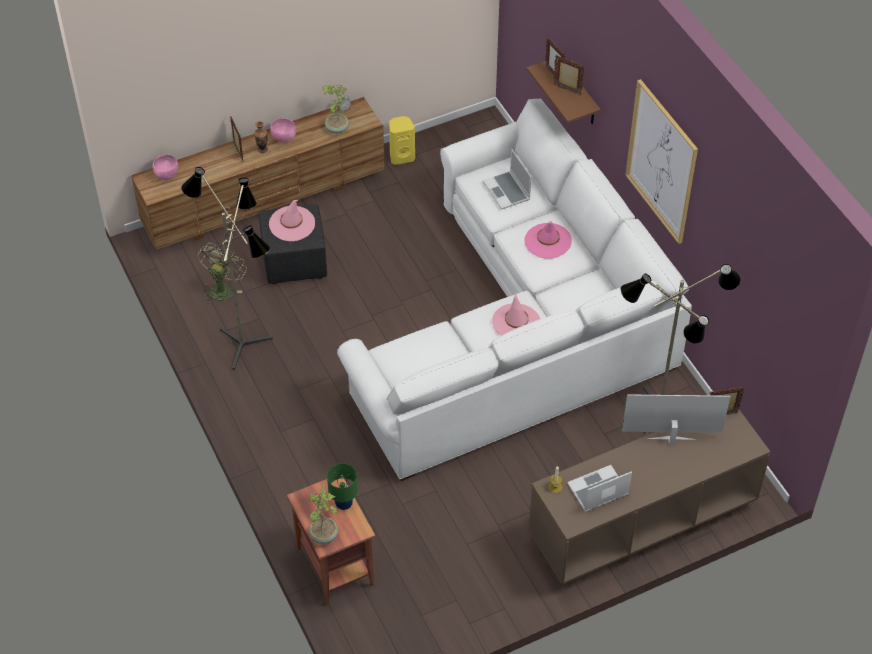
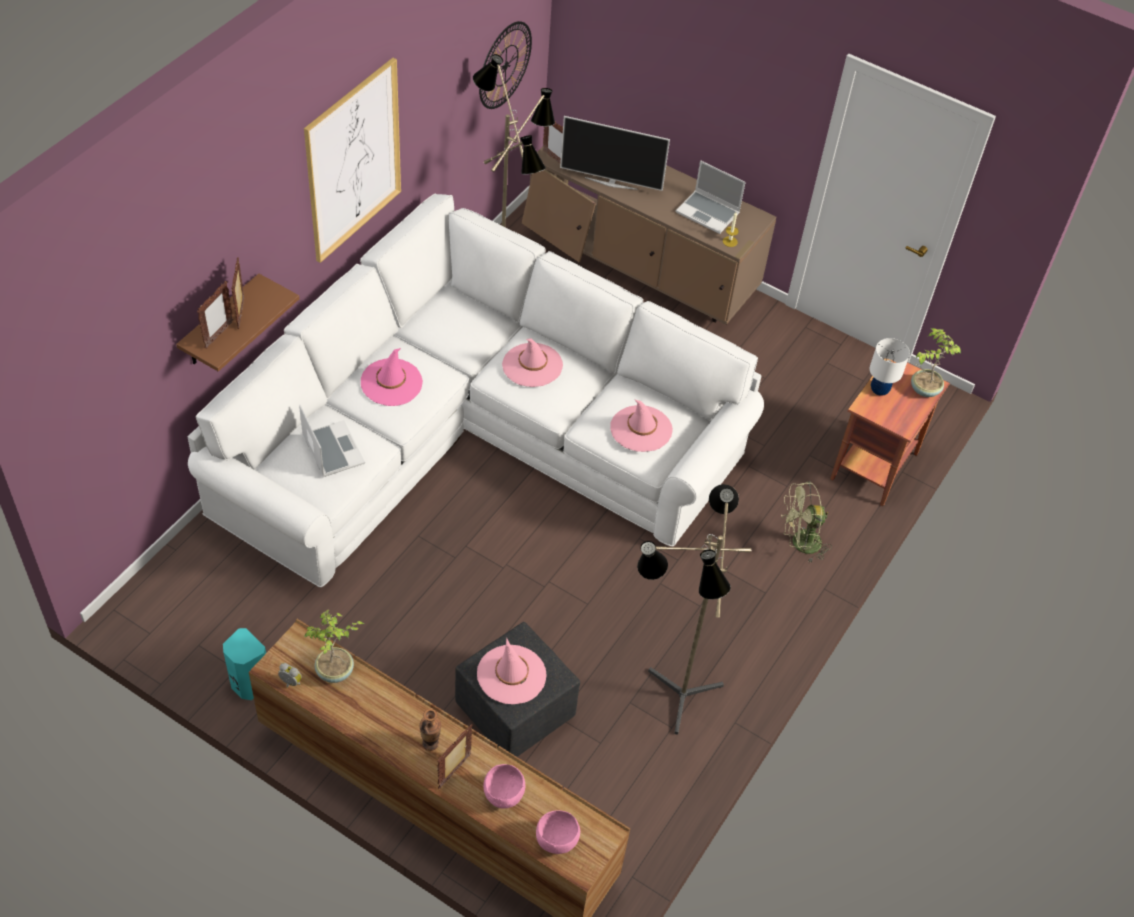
camera: 125 degrees left, 0 degrees up
(222, 288) = (611, 771): green fan -> green fan (800, 544)
(284, 138) = (392, 728): pink bowl -> pink bowl (504, 794)
(343, 505) = (880, 390): green table lamp -> white table lamp
(401, 156) = (249, 684): yellow speaker -> turquoise speaker
(418, 356) = (641, 429): none -> pink hat
(507, 191) = (332, 450): laptop -> laptop turned 60 degrees counterclockwise
(671, 440) = (611, 183): television -> television turned 45 degrees counterclockwise
(773, 332) = (505, 65): none -> wall clock

